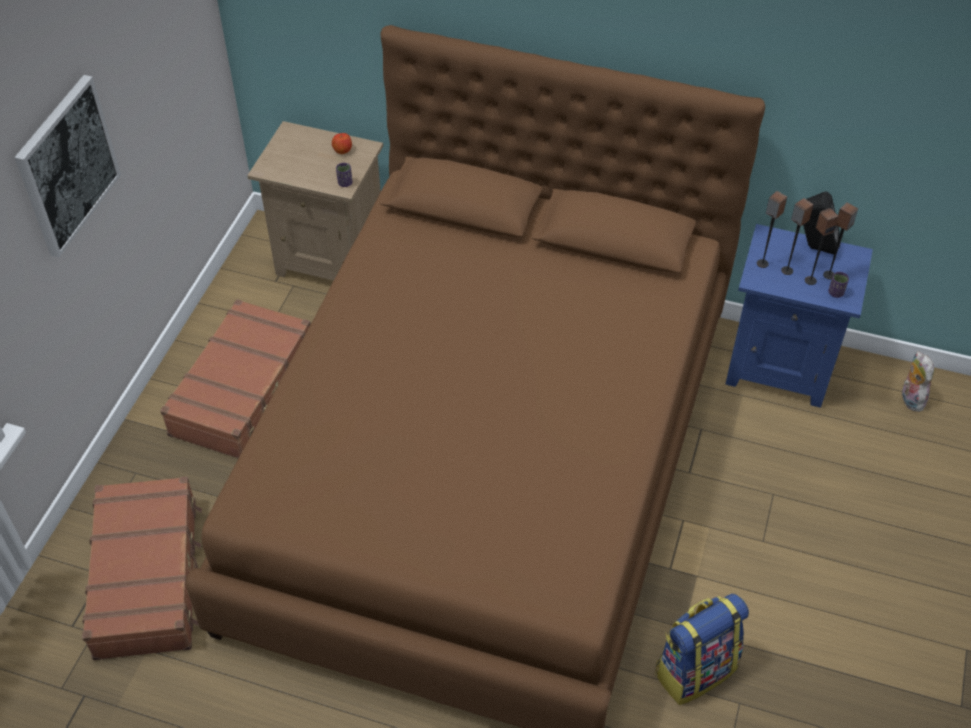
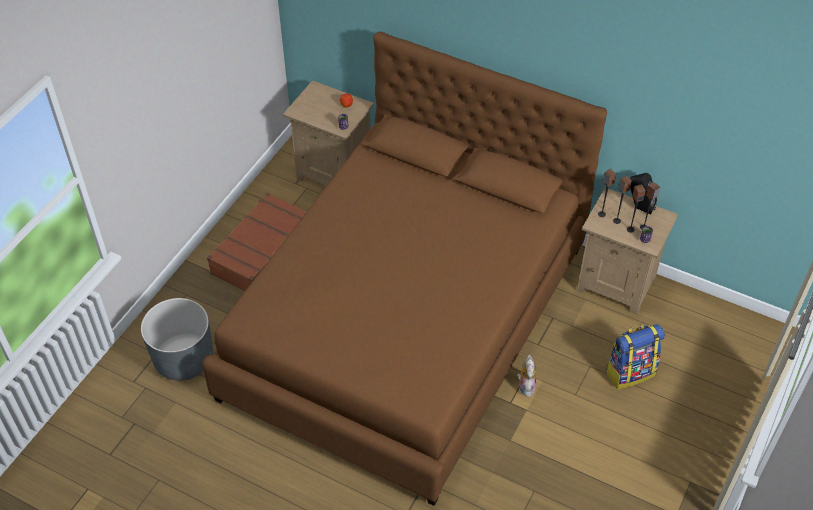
camera: 10 degrees right, 0 degrees up
(67, 165) = (166, 100): picture -> none
(148, 577) = (184, 359): brown suitcase -> grey planter
(695, 669) = (511, 466): backpack -> backpack (630, 372)
(780, 369) = (616, 286): blue nightstand -> beige nightstand
(910, 398) = (699, 317): plush toy -> plush toy (525, 386)

